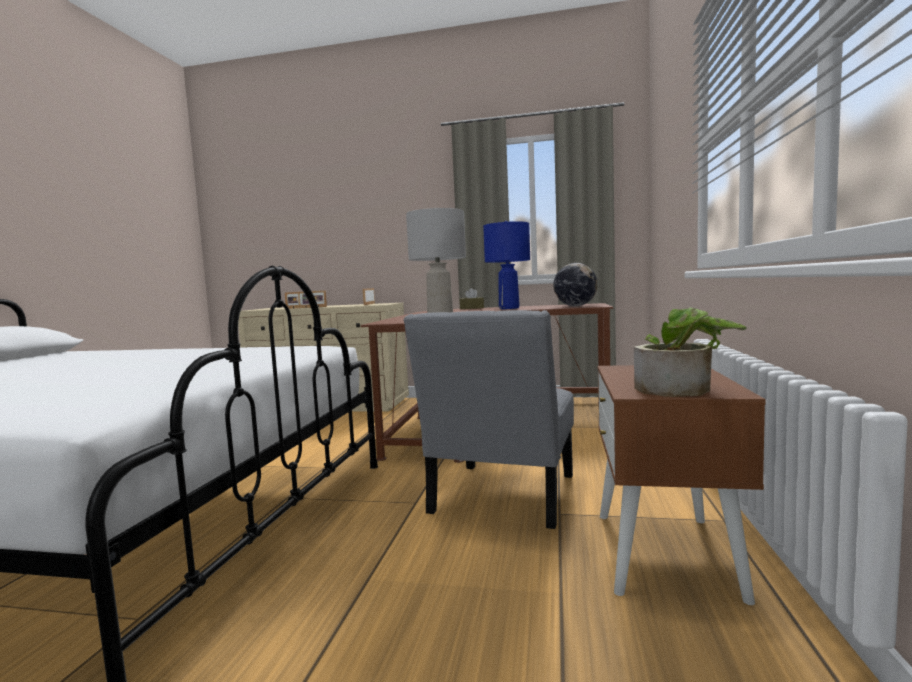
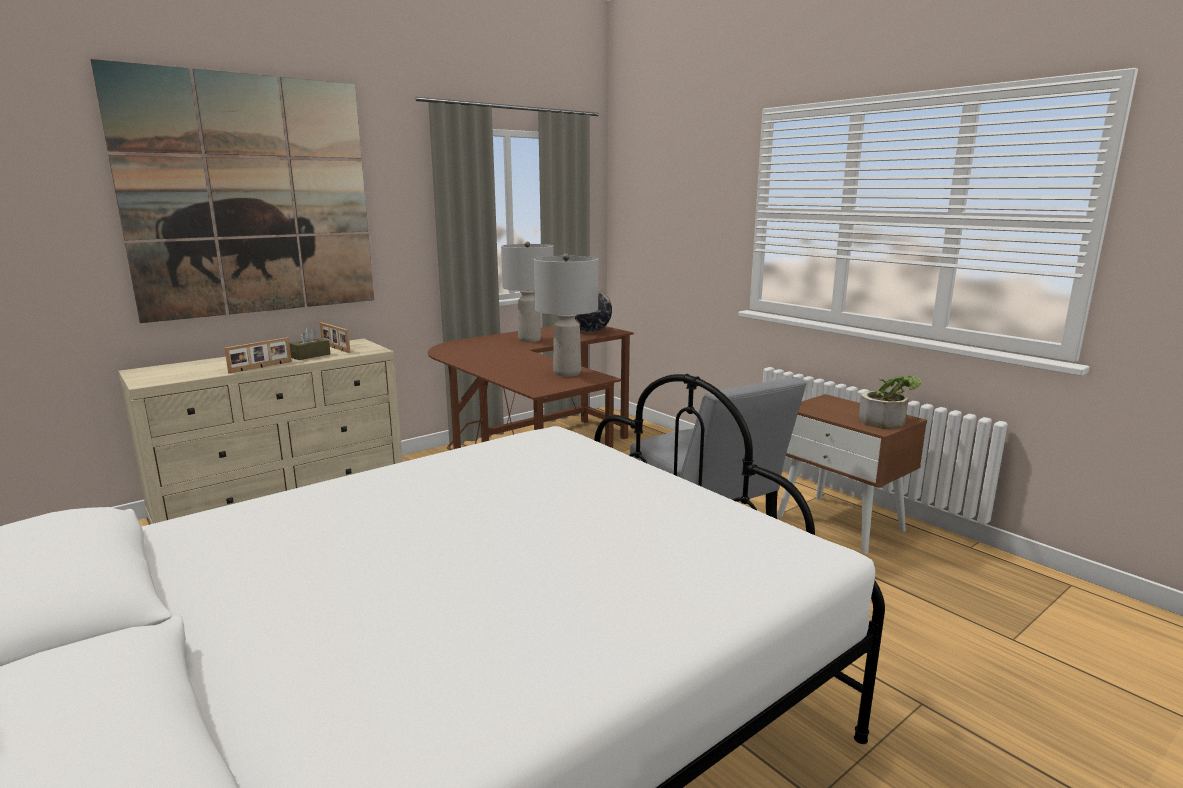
camera: 50 degrees left, 10 degrees up
(340, 206) = (252, 197): none -> picture
(471, 308) = (471, 340): brown tissue box -> brown tissue box (310, 356)
(509, 308) = (529, 339): blue table lamp -> grey table lamp

